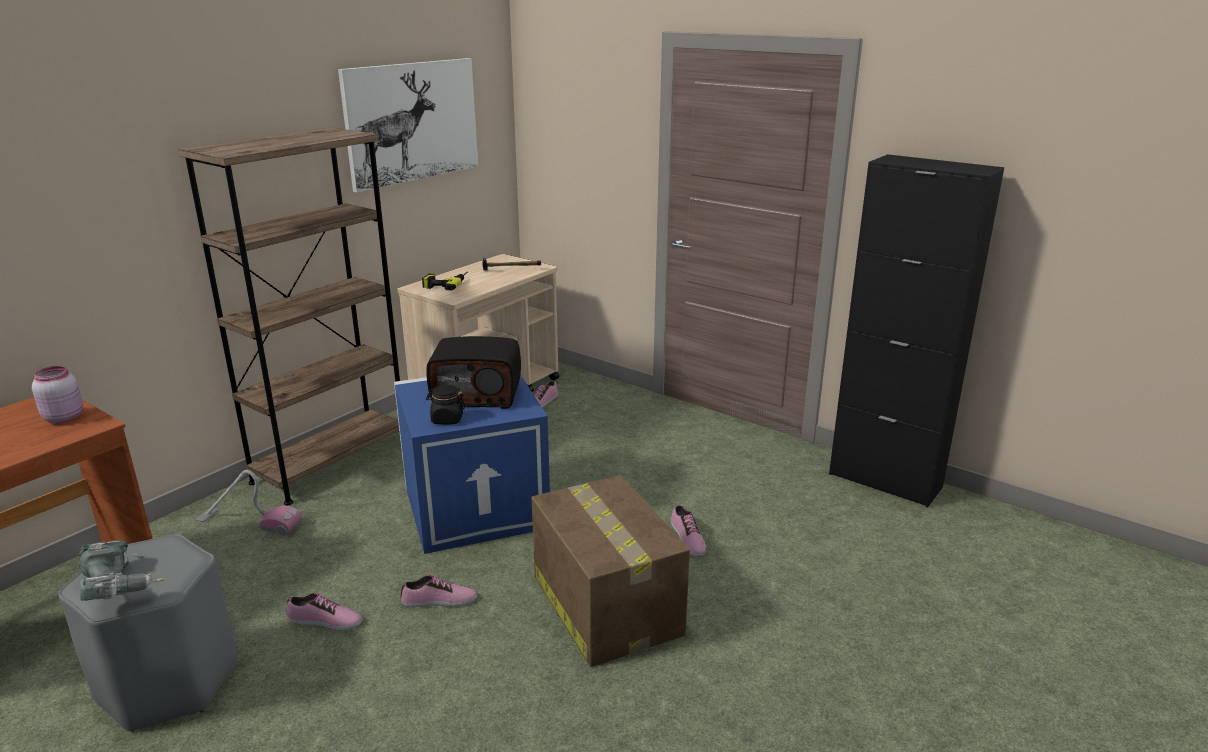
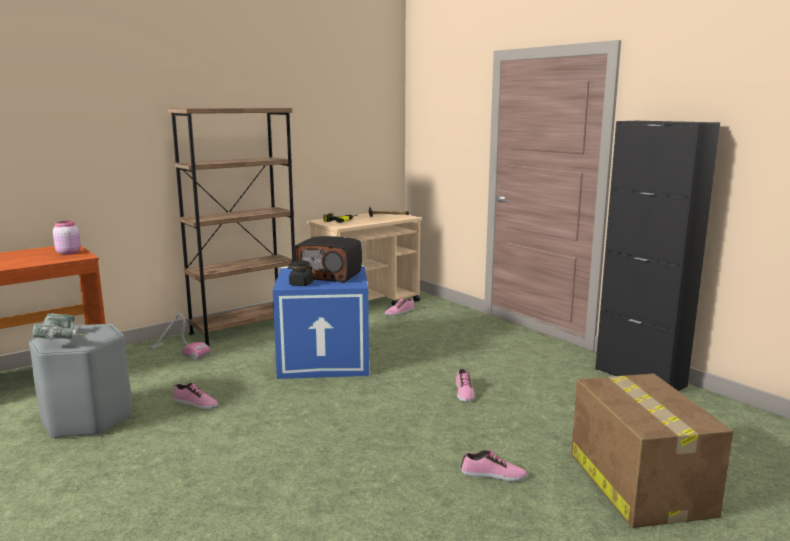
camera: 15 degrees right, 10 degrees down
(412, 122) = (328, 112): picture -> none
(439, 601) = (272, 403): shoe -> shoe (493, 475)
(605, 604) = (384, 418): cardboard box -> cardboard box (638, 482)

